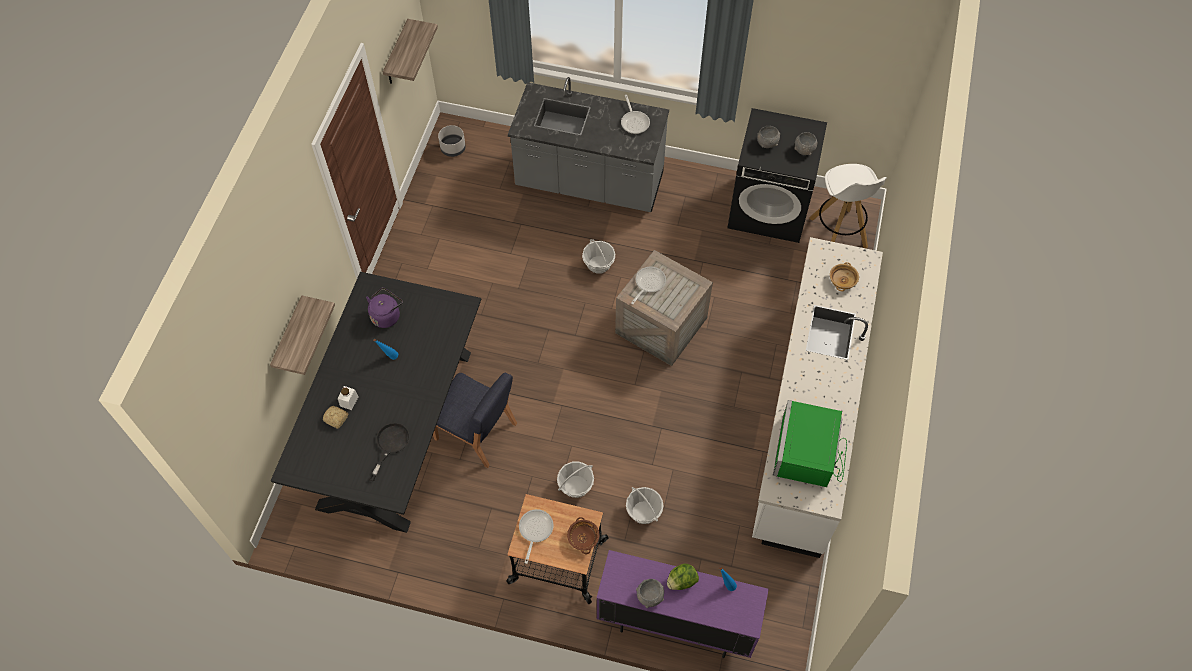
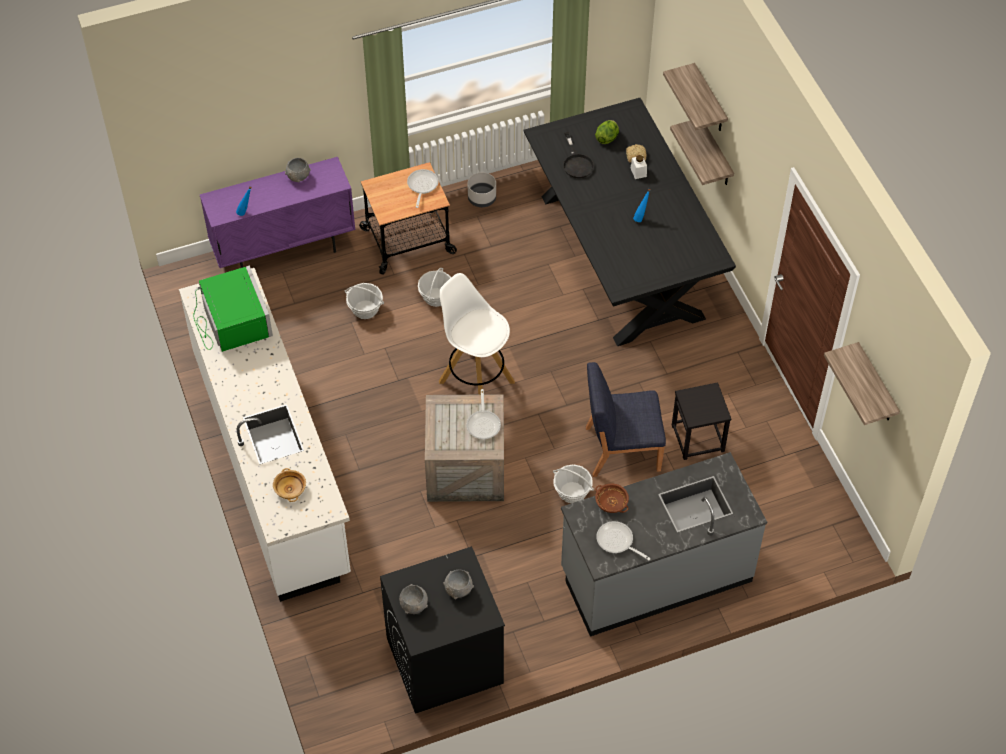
camera: 145 degrees right, 5 degrees down
(265, 333) = (709, 100): none -> shelf
(387, 315) = (675, 245): purple kettle -> none
(453, 148) = (828, 527): grey planter -> grey planter (482, 198)
(476, 432) = (553, 289): blue chair -> blue chair (621, 448)
(478, 250) = (698, 438): none -> black stool
(535, 530) = (422, 186): frying pan -> frying pan turned 150 degrees counterclockwise
(583, 538) = (380, 200): brown bowl -> brown bowl (611, 503)
(681, 581) = (281, 197): lettuce -> lettuce (607, 138)
(838, 233) = (351, 676): white stool -> white stool (475, 381)

